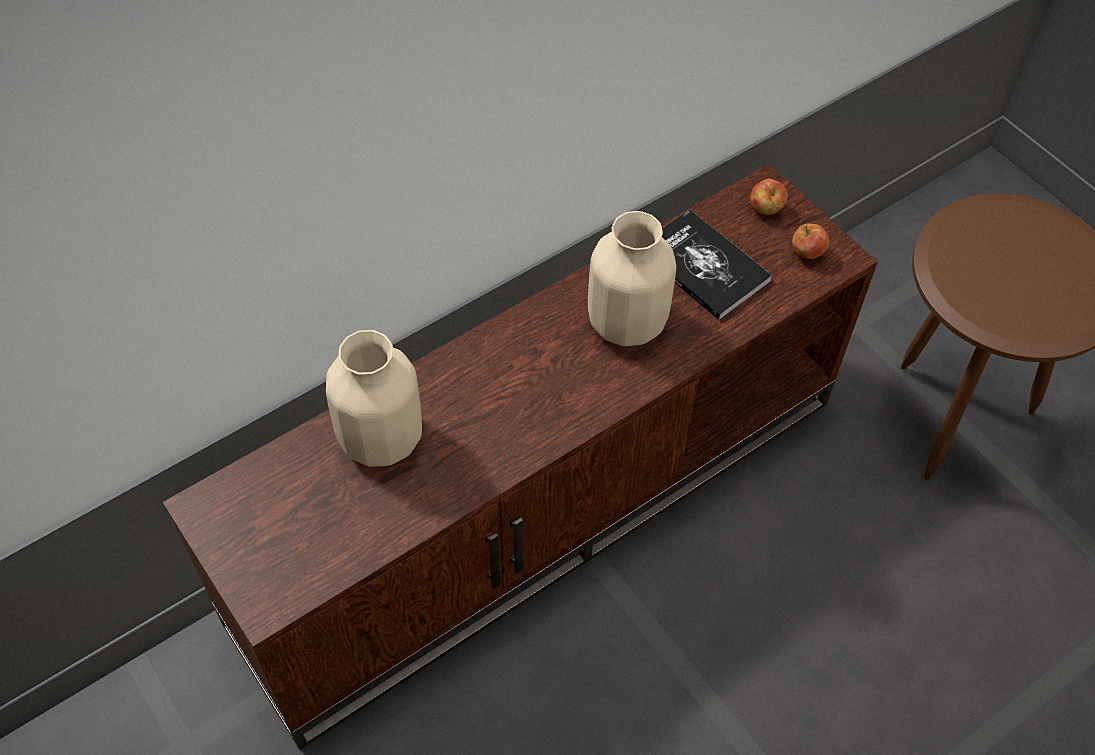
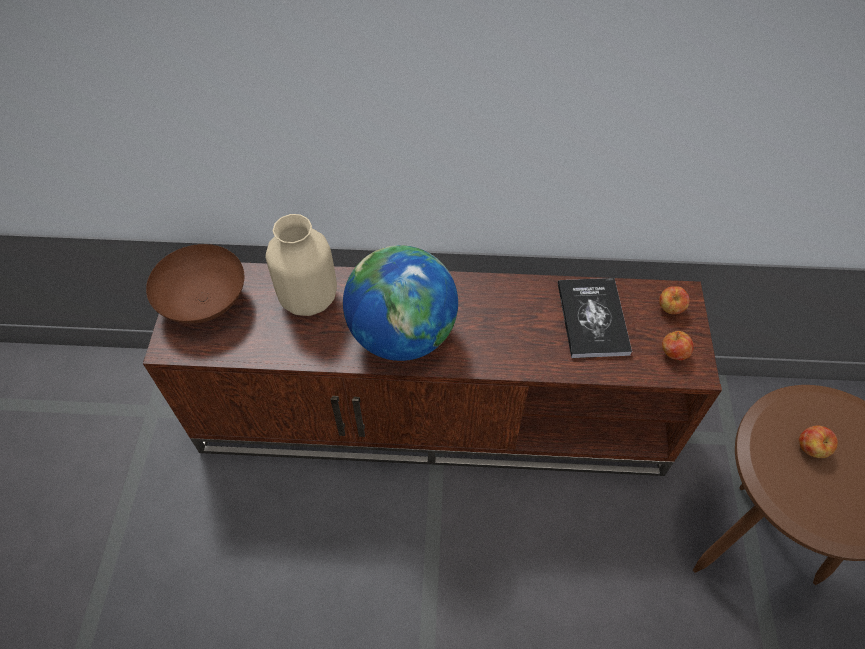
camera: 40 degrees right, 0 degrees up
(254, 526) = (203, 301): none -> brown bowl
(526, 409) = (402, 334): none -> globe
(626, 324) = (509, 323): beige vase -> none
(993, 267) = (811, 448): none -> apple

